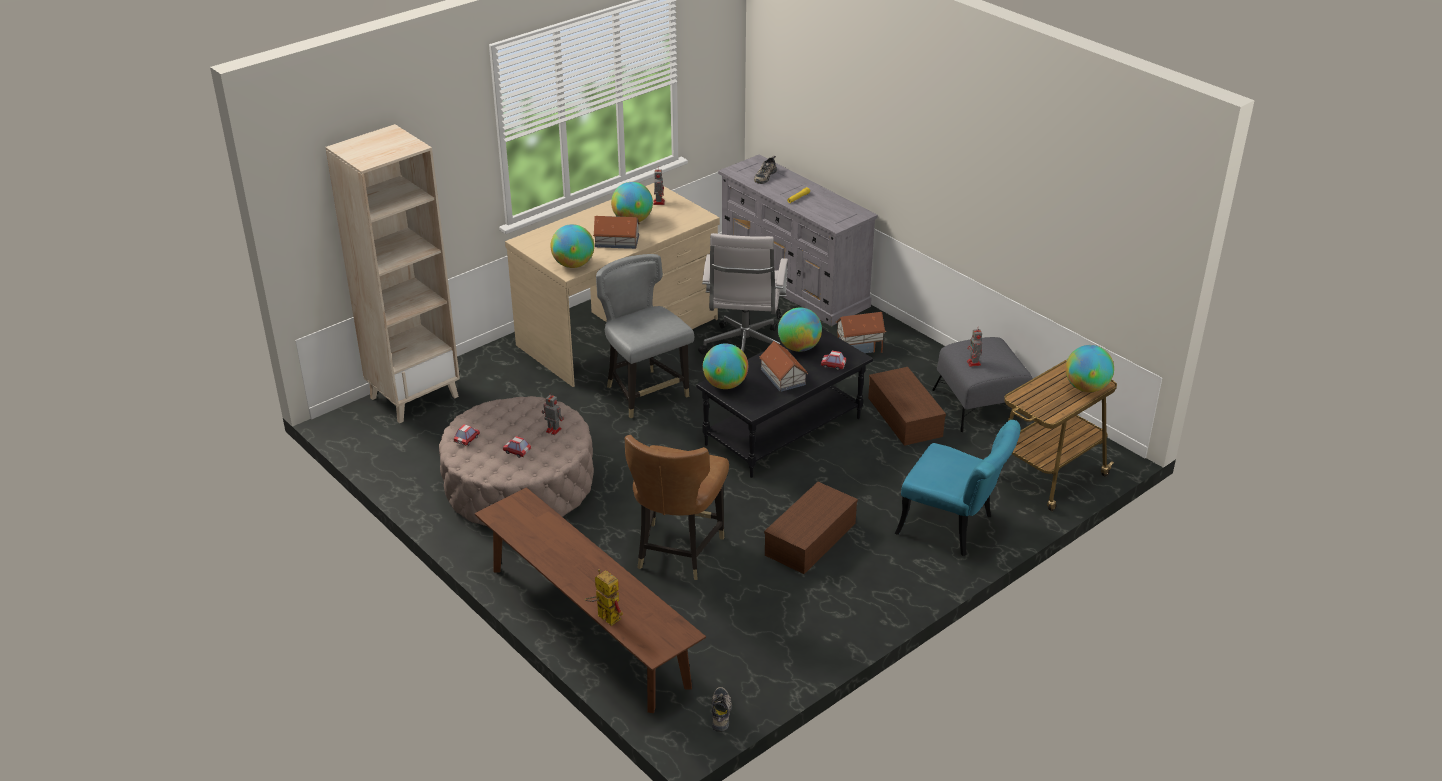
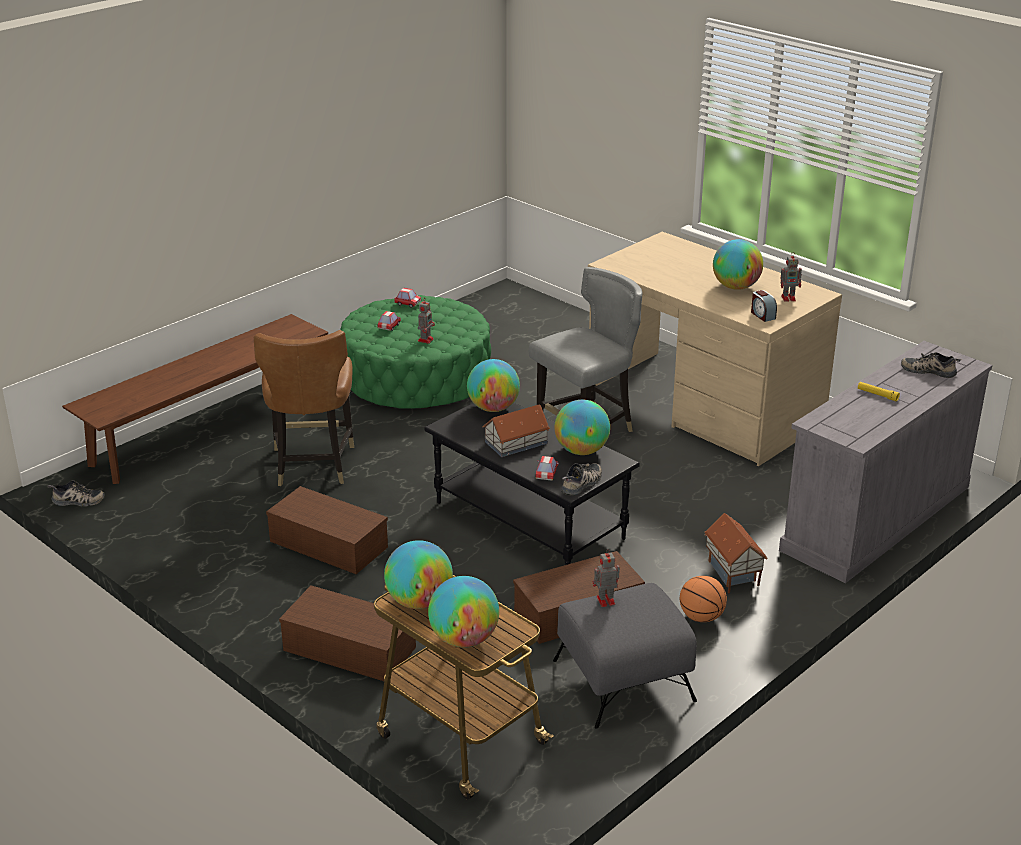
camera: 85 degrees right, 5 degrees down
(414, 396) = (550, 315): beige bookcase -> none
(519, 484) = (416, 377): beige ottoman -> green ottoman
(573, 265) = (623, 265): globe -> globe (419, 602)
(604, 616) = (137, 379): toy robot -> none
(616, 241) = (684, 282): toy house -> none
(677, 551) = (312, 465): brown chair -> brown chair turned 105 degrees counterclockwise
(687, 216) = (762, 315): none -> alarm clock
(744, 351) = (694, 488): white office chair -> none
(847, 351) = (582, 484): none -> shoe
(910, 366) = (701, 617): none -> basketball
(954, 527) = (347, 649): turquoise chair -> brown storage box

